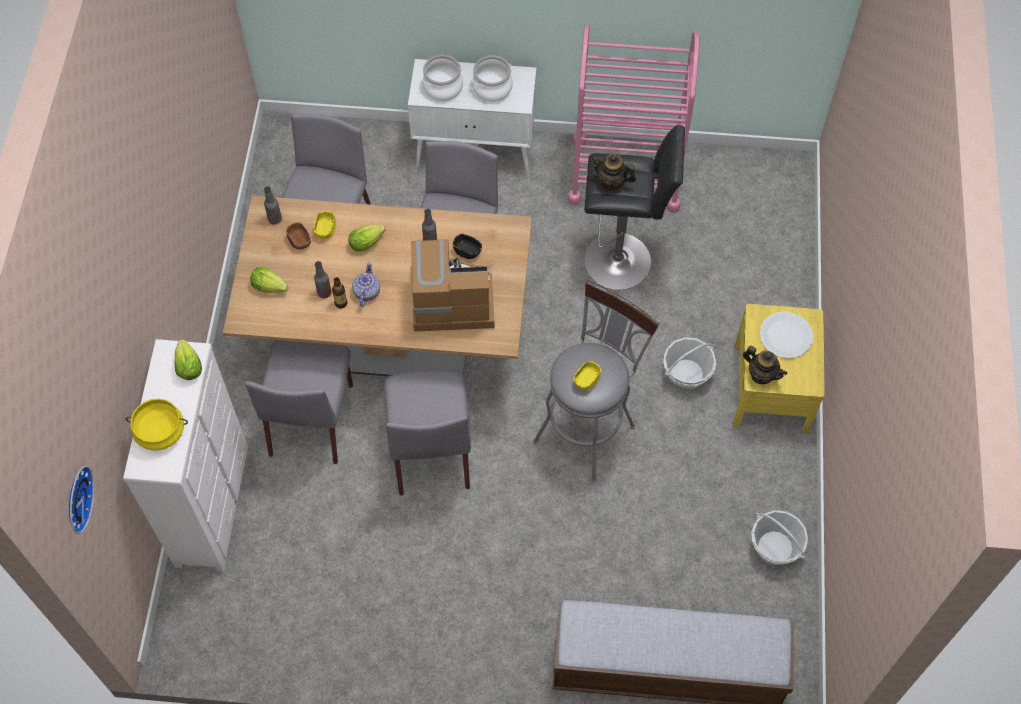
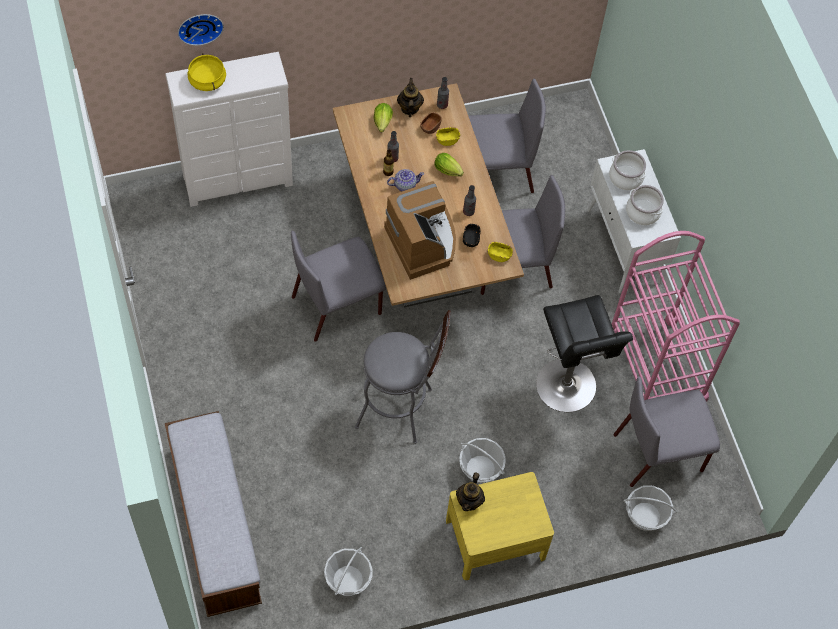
camera: 65 degrees right, 0 degrees up
(76, 499) = (112, 35): wall clock -> wall clock (200, 26)
(188, 365) = (265, 77): lettuce -> none
(311, 418) = (332, 217): grey chair -> grey chair (659, 452)
(586, 380) = (389, 357): yellow bowl -> yellow bowl (499, 255)
(611, 182) = (577, 317): teapot -> teapot (409, 108)
(786, 336) = (515, 511): white plate -> none
(787, 244) = (645, 516): none -> basket

